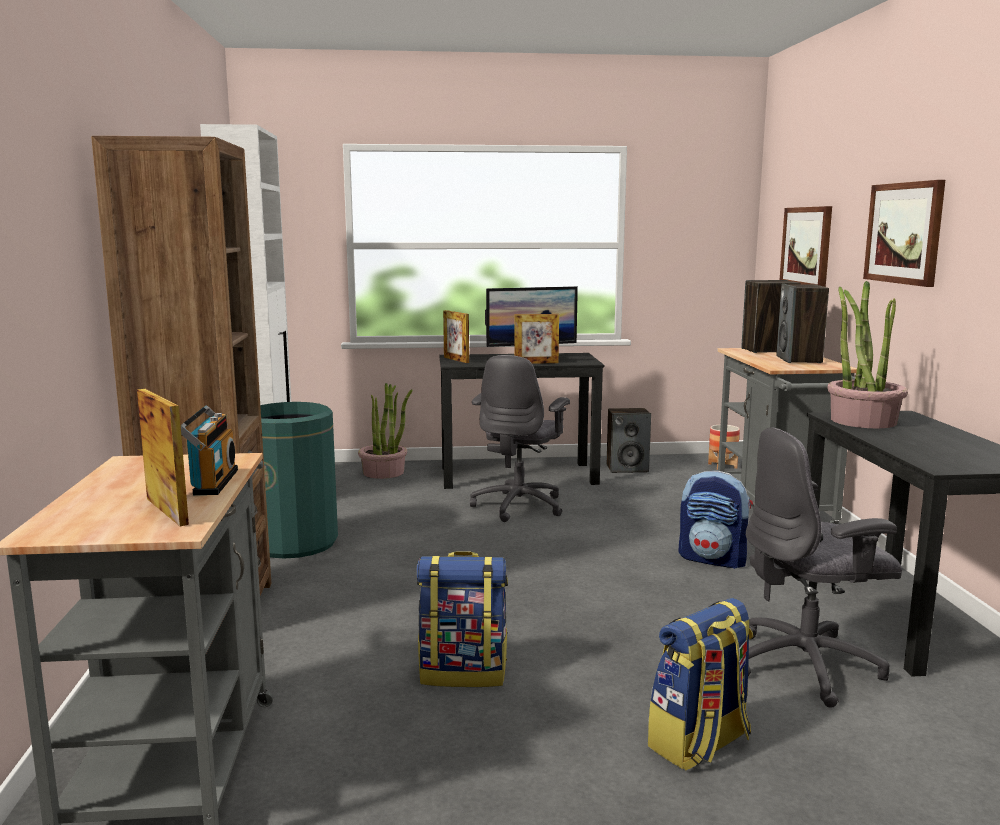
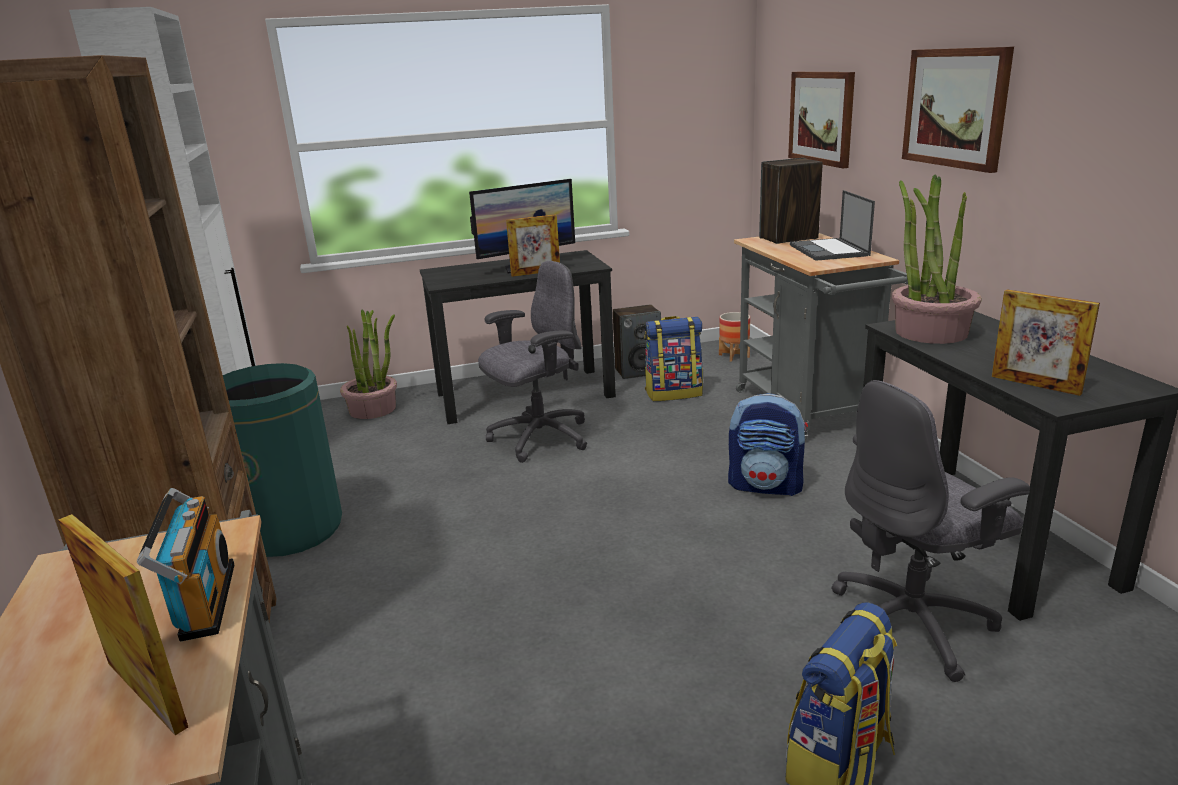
camera: 10 degrees left, 10 degrees up
(456, 360) = (442, 276): picture frame -> picture frame (1035, 385)
(464, 673) = (543, 703): backpack -> backpack (674, 393)
(519, 506) = (538, 438): grey office chair -> grey office chair turned 135 degrees counterclockwise
(799, 359) = (829, 250): speaker -> laptop

